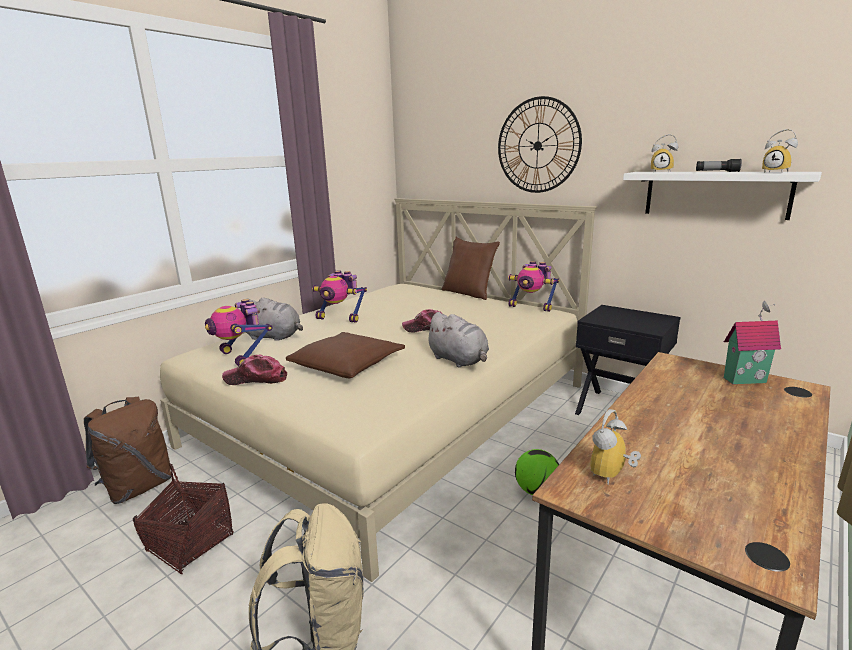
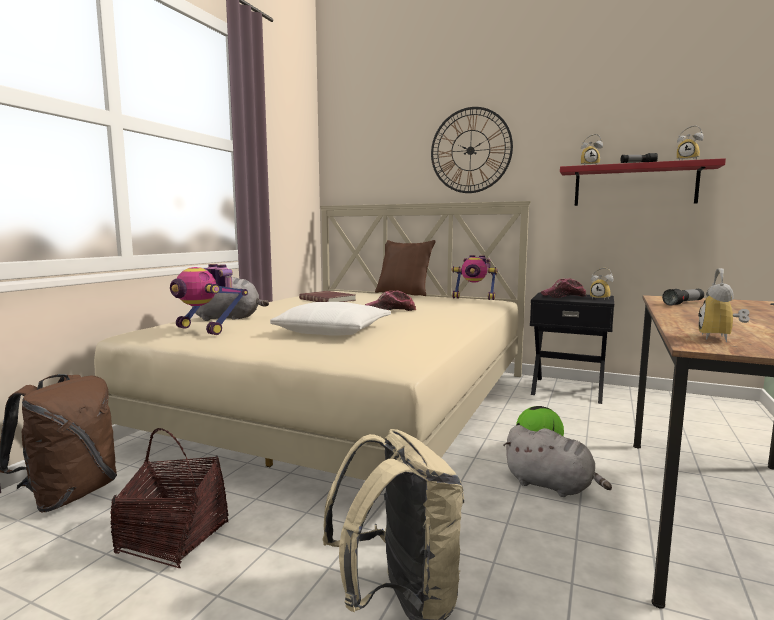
camera: 15 degrees left, 10 degrees down
(256, 379) = (240, 342): cap -> cap (564, 296)
(340, 318) = (291, 307): toy robot -> none
(348, 364) = (334, 331): brown pillow -> white pillow
(386, 304) = (328, 299): none -> red book
(459, 360) = (446, 325): grey plush toy -> grey plush toy (552, 486)
(657, 324) = (601, 299): none -> alarm clock
(677, 379) = (683, 303): none -> flashlight
(715, 194) = (634, 185): white shelf -> red shelf
(743, 379) = (732, 301): toy house -> none

